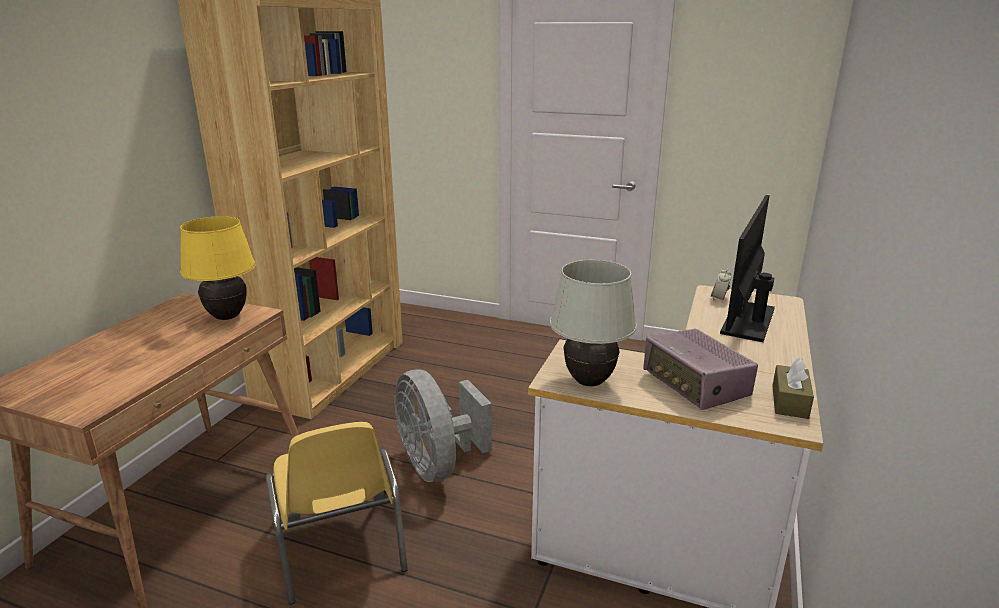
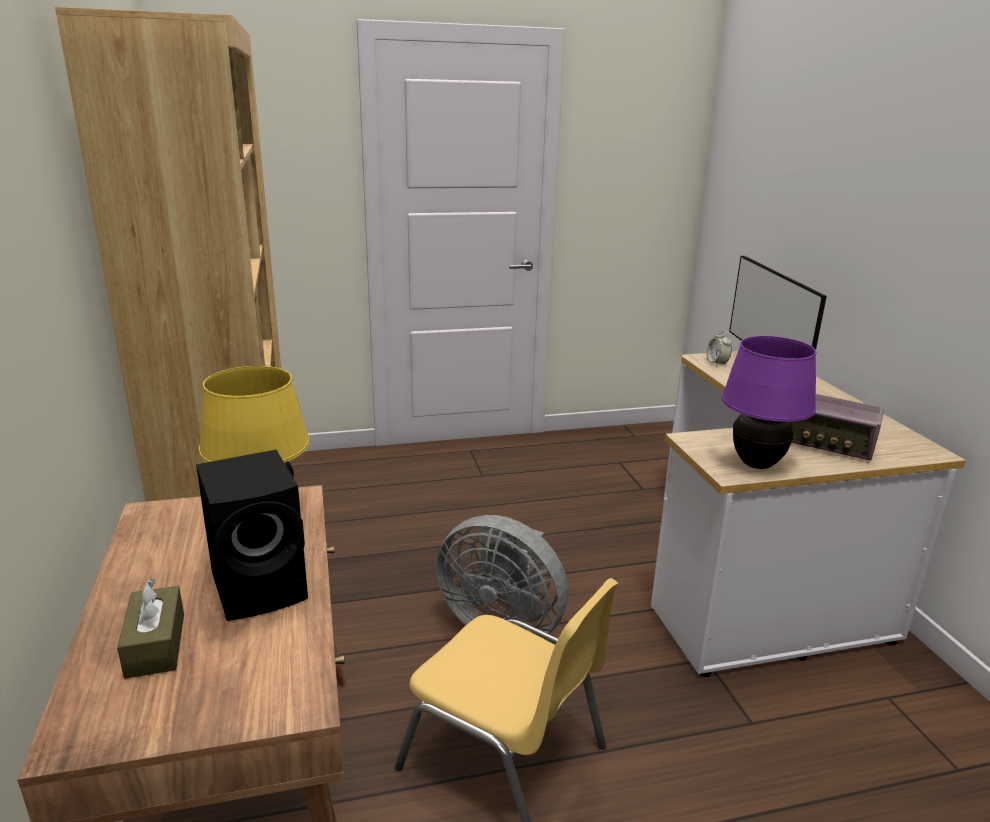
camera: 35 degrees left, 0 degrees up
(166, 352) = (263, 586): none -> black speaker
(589, 381) = (756, 464): white table lamp -> purple table lamp
(789, 401) = (900, 435): brown tissue box -> brown tissue box (155, 645)

